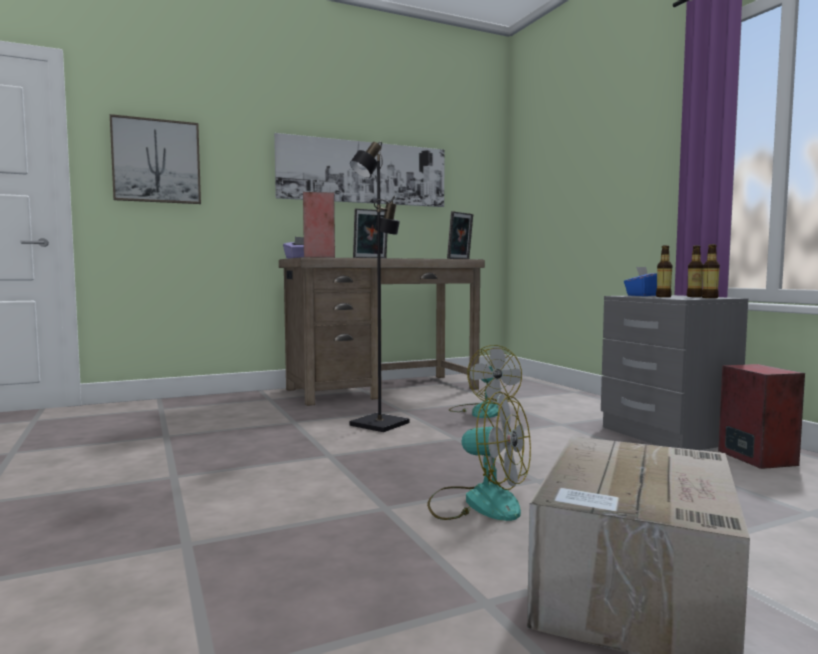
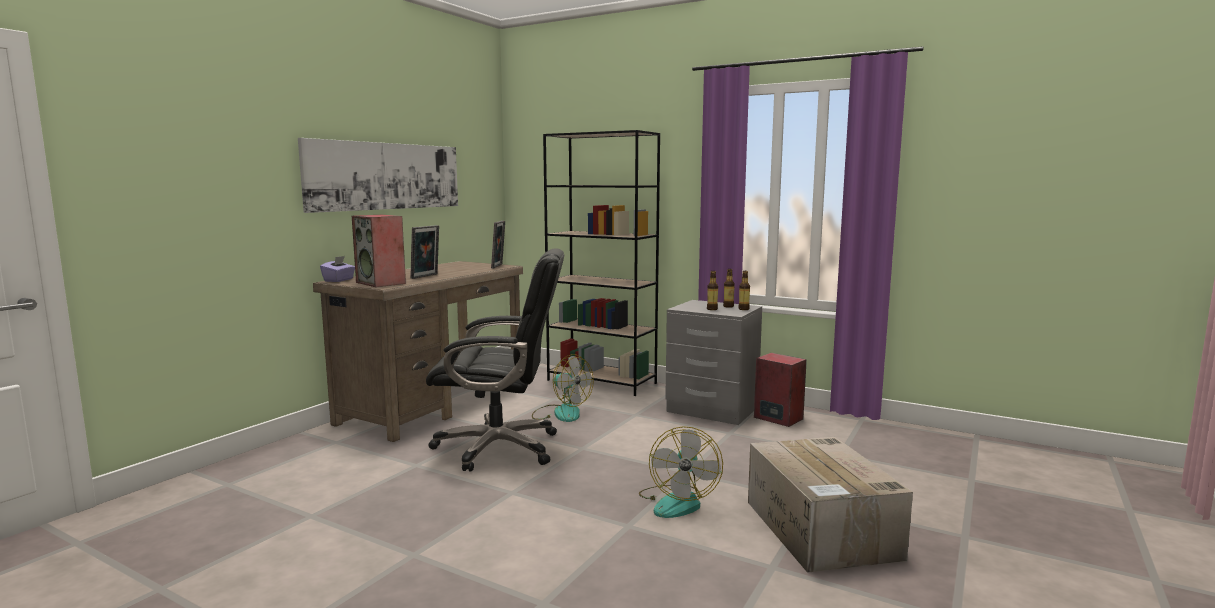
camera: 35 degrees left, 5 degrees up
(156, 161) = (167, 179): picture -> none
(380, 424) = (499, 448): black floor lamp -> black office chair
(478, 502) = (677, 501): fan -> fan turned 105 degrees clockwise
(569, 396) = (602, 382): none -> beige bookcase
(643, 295) = (691, 306): blue tissue box -> none

